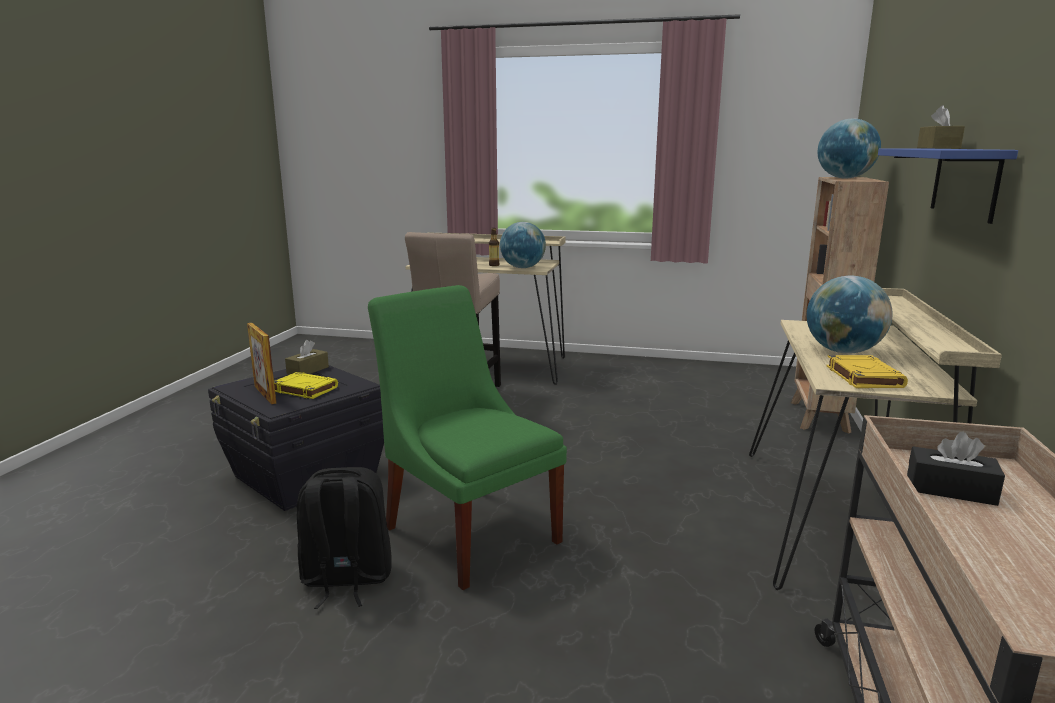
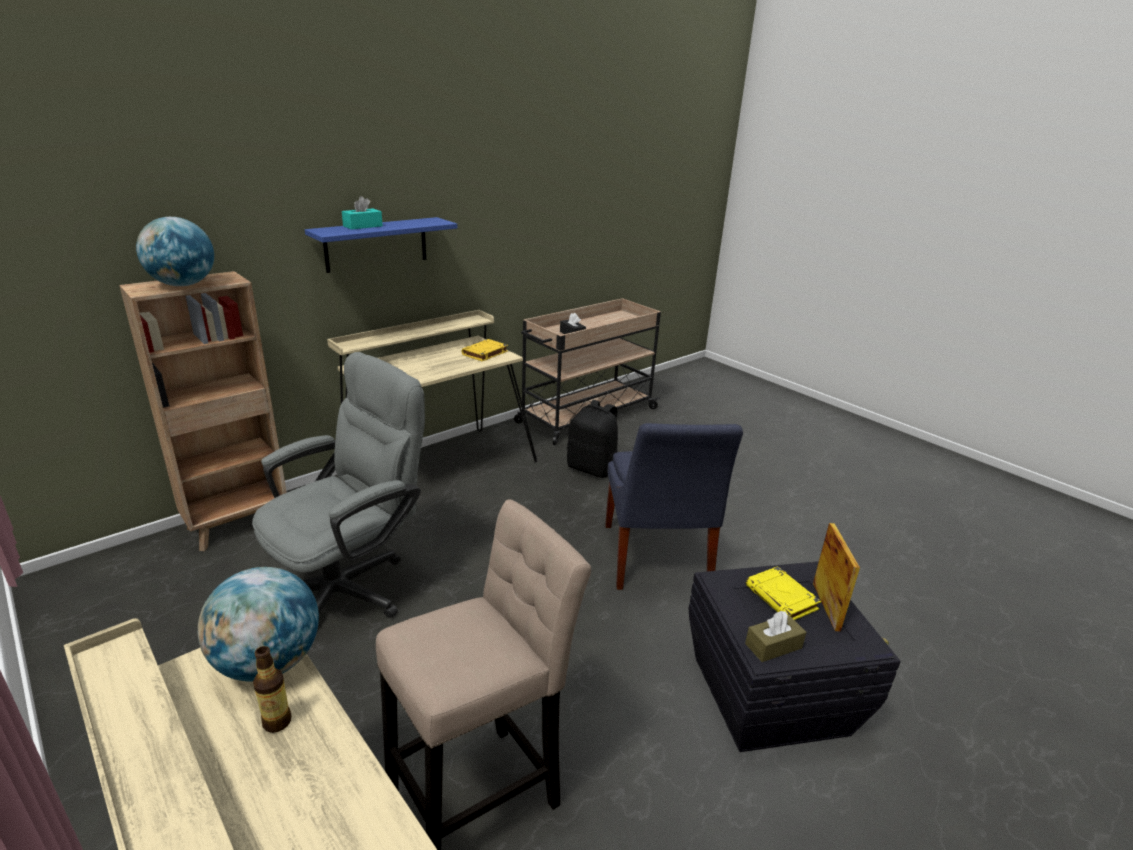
camera: 145 degrees left, 10 degrees up
(346, 579) = (754, 560): black backpack -> black backpack (592, 468)
(468, 530) = (655, 559): green chair -> blue chair
(670, 421) = (350, 587): none -> grey office chair
(843, 352) = (441, 364): globe -> none
(938, 148) = (363, 226): brown tissue box -> turquoise tissue box

